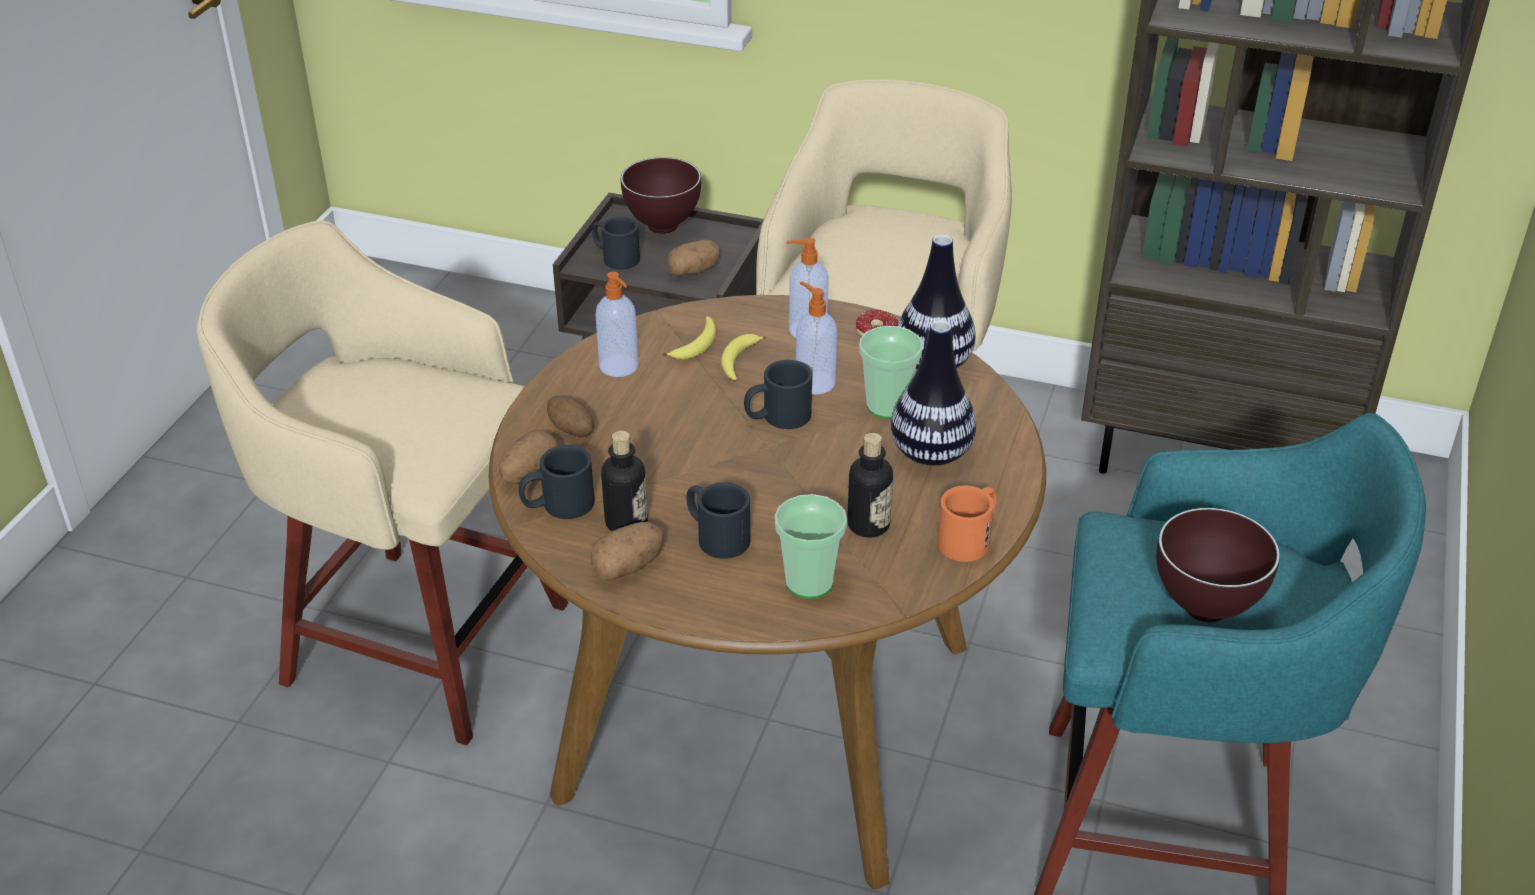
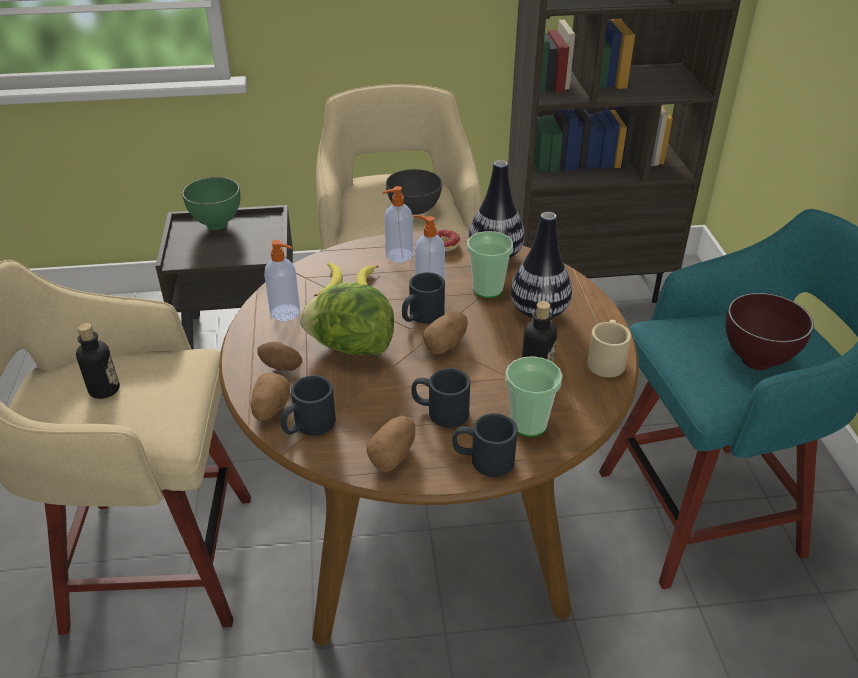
camera: 25 degrees left, 0 degrees up
(615, 257) = (195, 251): black mug -> black mug (483, 459)
(626, 523) = (368, 422): bottle -> bottle (104, 389)
(661, 228) = (216, 226): brown bowl -> green bowl
(666, 430) = (351, 347): none -> lettuce
(693, 271) = (255, 247): potato -> potato (446, 344)
(894, 271) = (413, 209): none -> grey bowl
(970, 538) = (606, 359): orange mug -> beige mug

